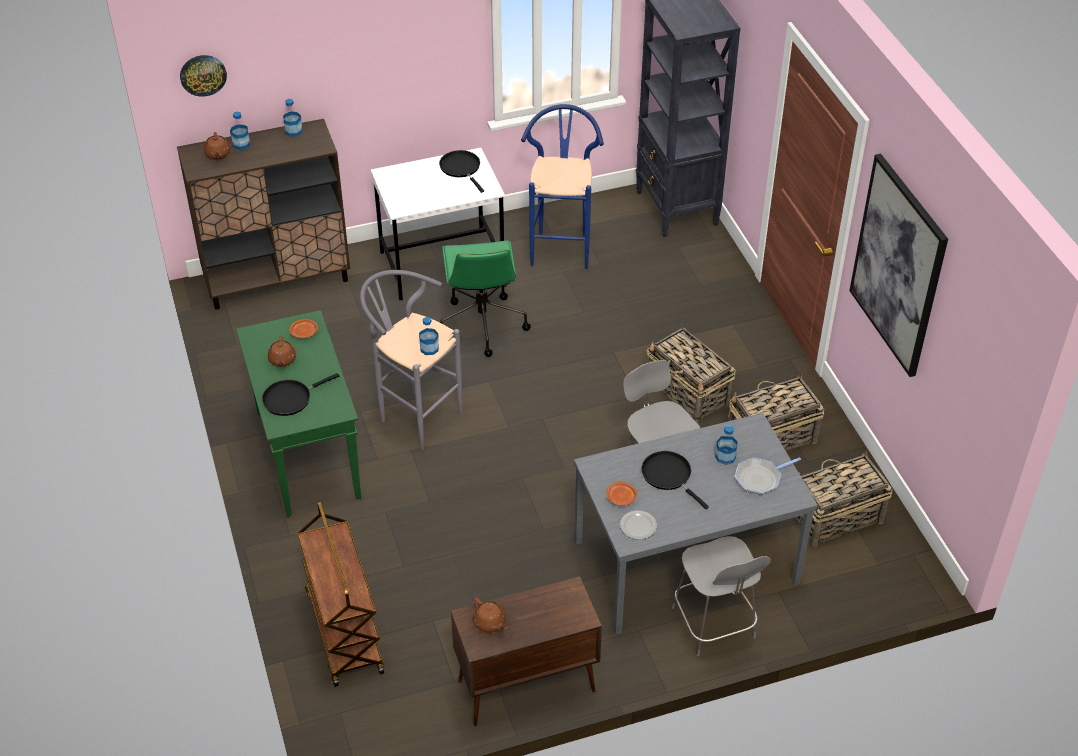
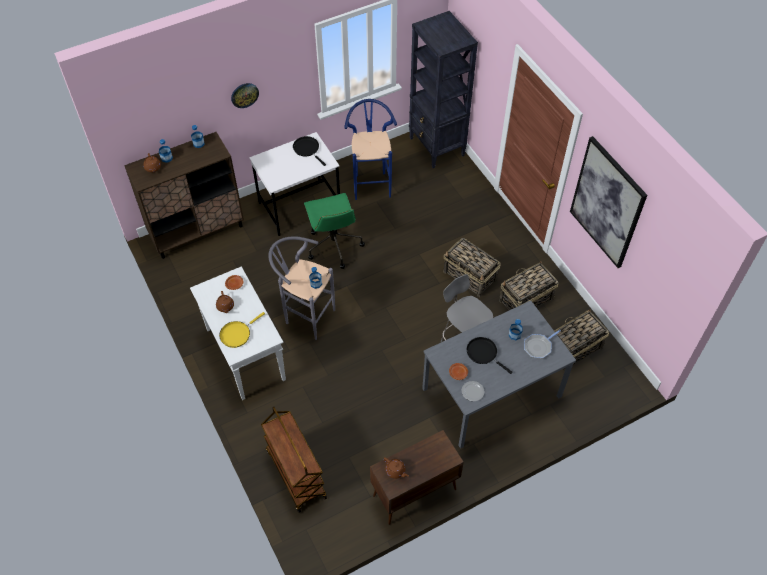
camera: 10 degrees left, 10 degrees up
(203, 75) = (136, 119): wall clock -> wall clock (244, 95)
(290, 398) = (237, 334): black frying pan -> yellow frying pan
(306, 454) = (244, 354): green console table -> white console table
(714, 625) = (517, 433): grey chair -> none

